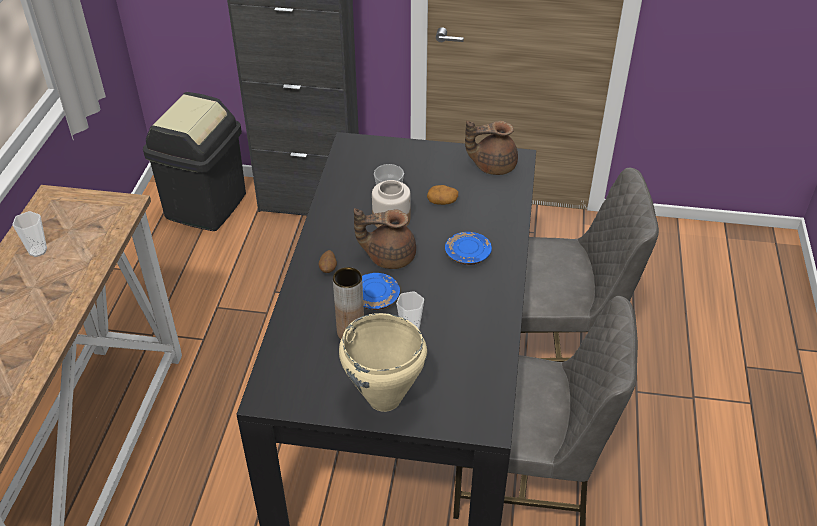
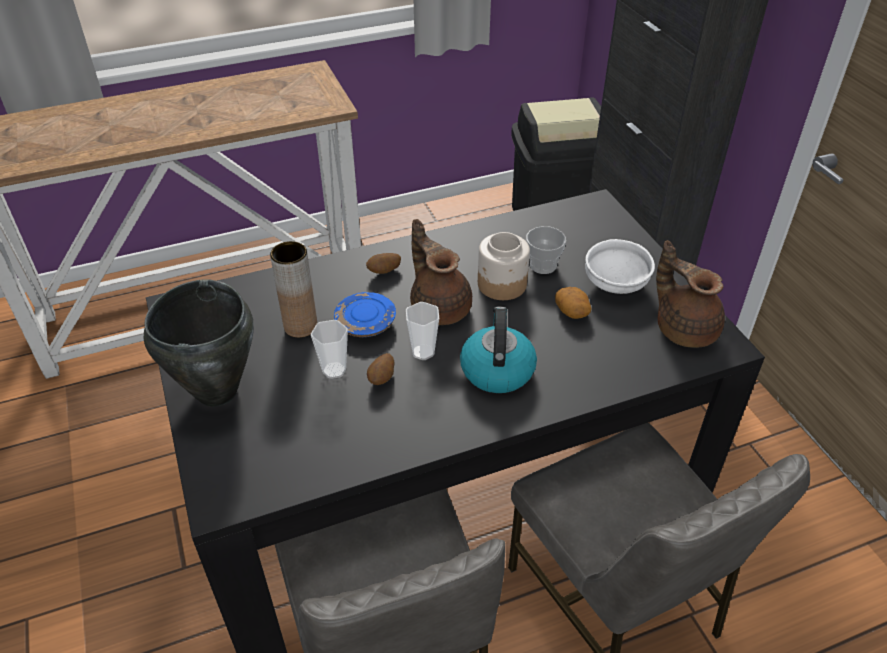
camera: 60 degrees right, 0 degrees up
(38, 251) = (241, 93): cup -> cup (423, 352)
(384, 399) = (216, 392): beige cooking pot -> black cooking pot
(433, 173) = (615, 285): none -> white bowl
(436, 309) = (382, 378): none -> potato
(467, 255) = (497, 369): blue plate -> kettle

